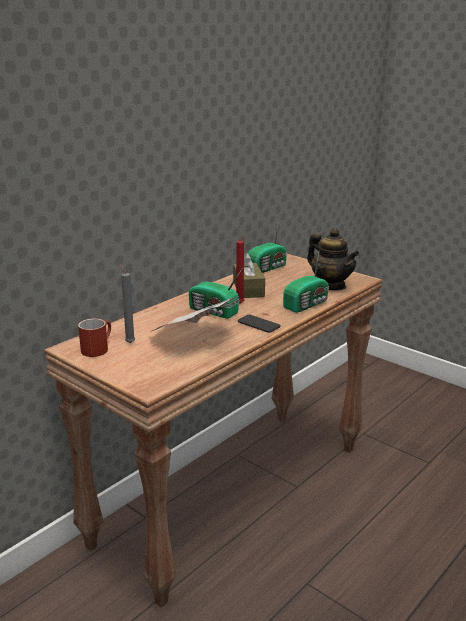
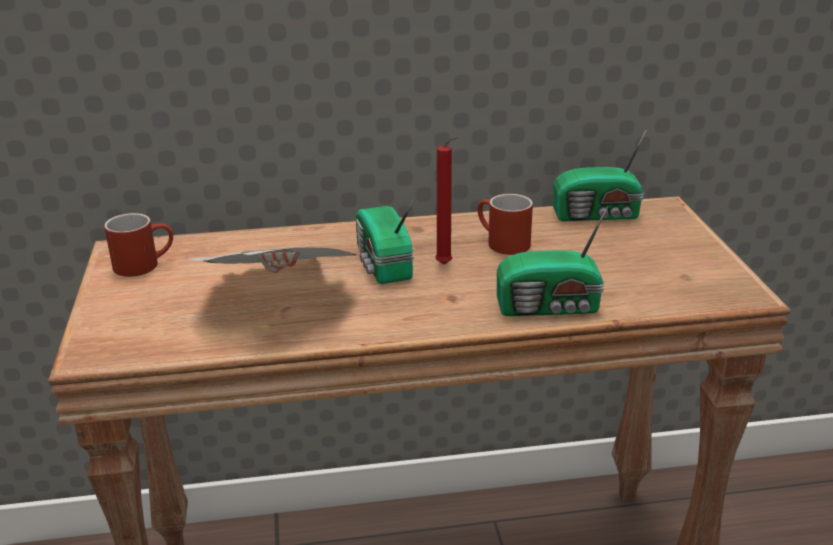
camera: 40 degrees right, 5 degrees up
(129, 342) = (192, 271): grey candle -> none
(248, 289) = (501, 243): brown tissue box -> red mug
(258, 324) = (409, 313): phone -> none
(330, 286) = (656, 286): teapot -> none

